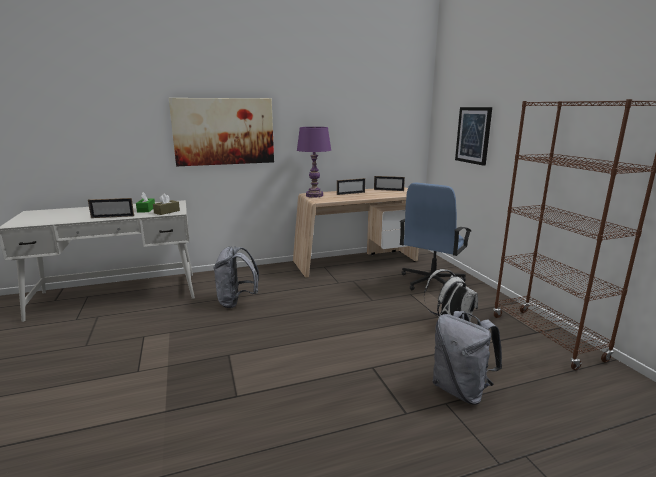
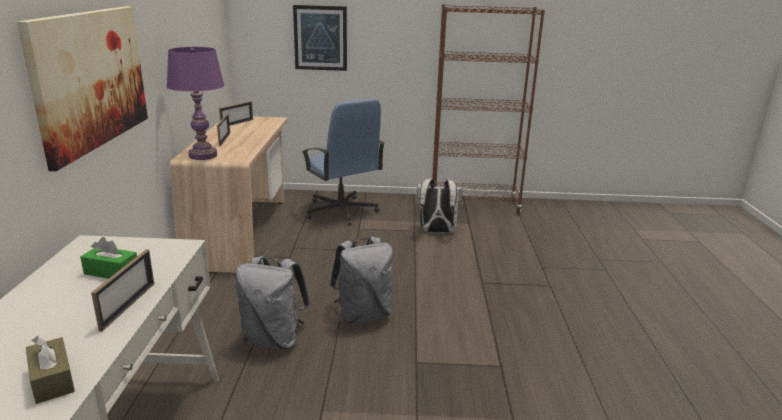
camera: 70 degrees left, 5 degrees up
(167, 212) = (163, 254): brown tissue box -> brown tissue box (52, 380)
(461, 390) = (528, 256): grey backpack -> grey backpack (363, 315)

